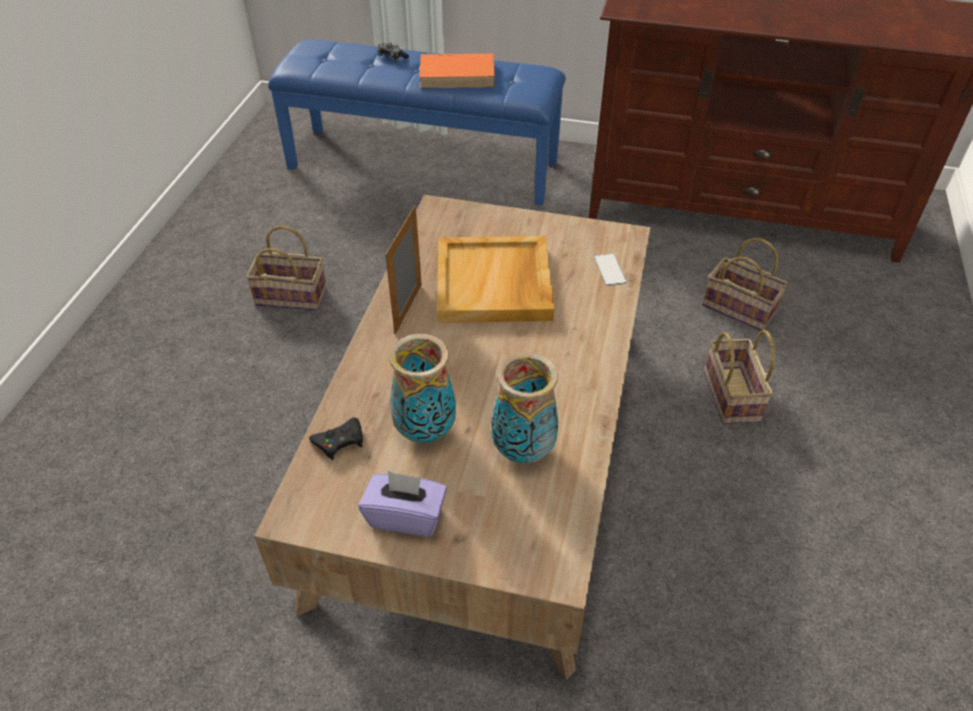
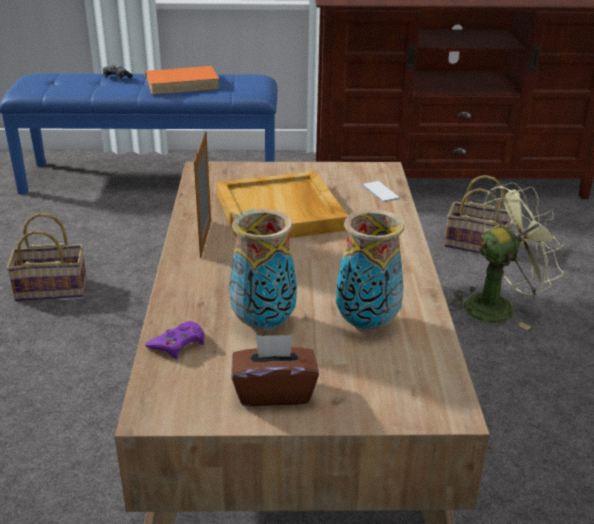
camera: 15 degrees left, 15 degrees down
(339, 441) = (178, 344): black game controller -> purple game controller
(406, 516) = (274, 392): purple tissue box -> brown tissue box
(729, 394) = (497, 306): basket -> green fan

